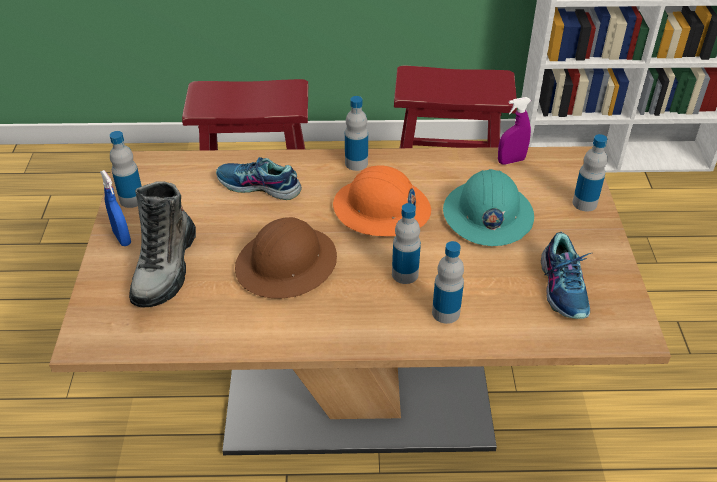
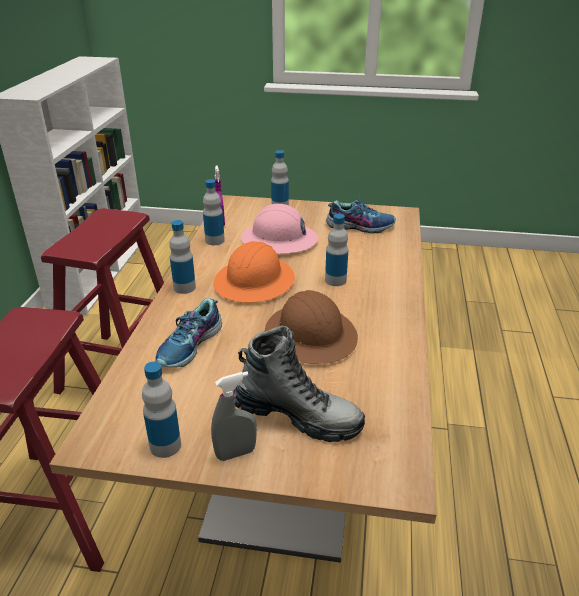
camera: 80 degrees left, 10 degrees down
(122, 238) = (235, 453): blue spray bottle -> grey spray bottle
(446, 313) = (379, 269): bottle -> bottle (214, 240)
(487, 215) = (279, 240): turquoise hard hat -> pink hard hat

